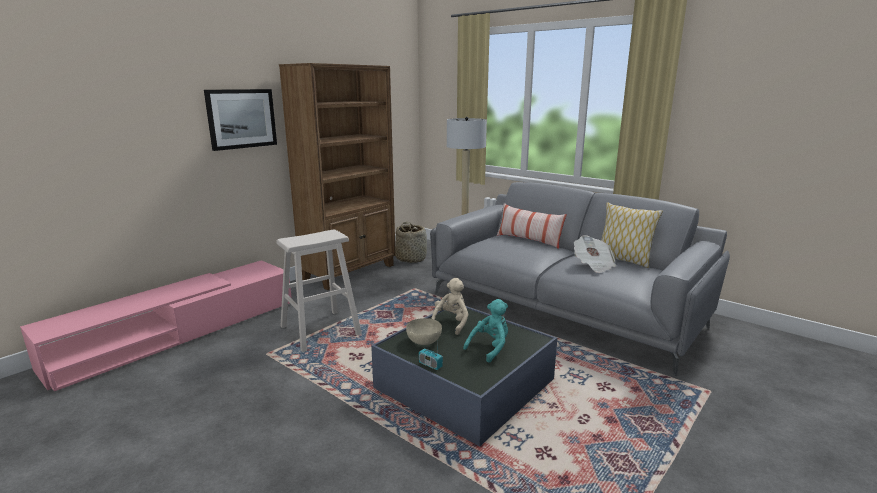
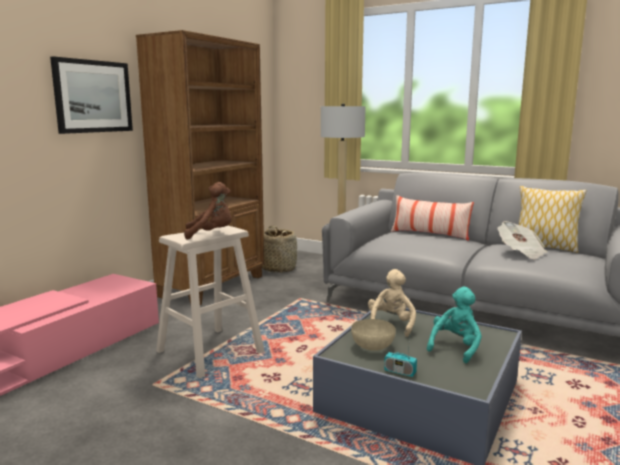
camera: 10 degrees left, 5 degrees down
(317, 239) = (211, 234): none -> brown plush toy

